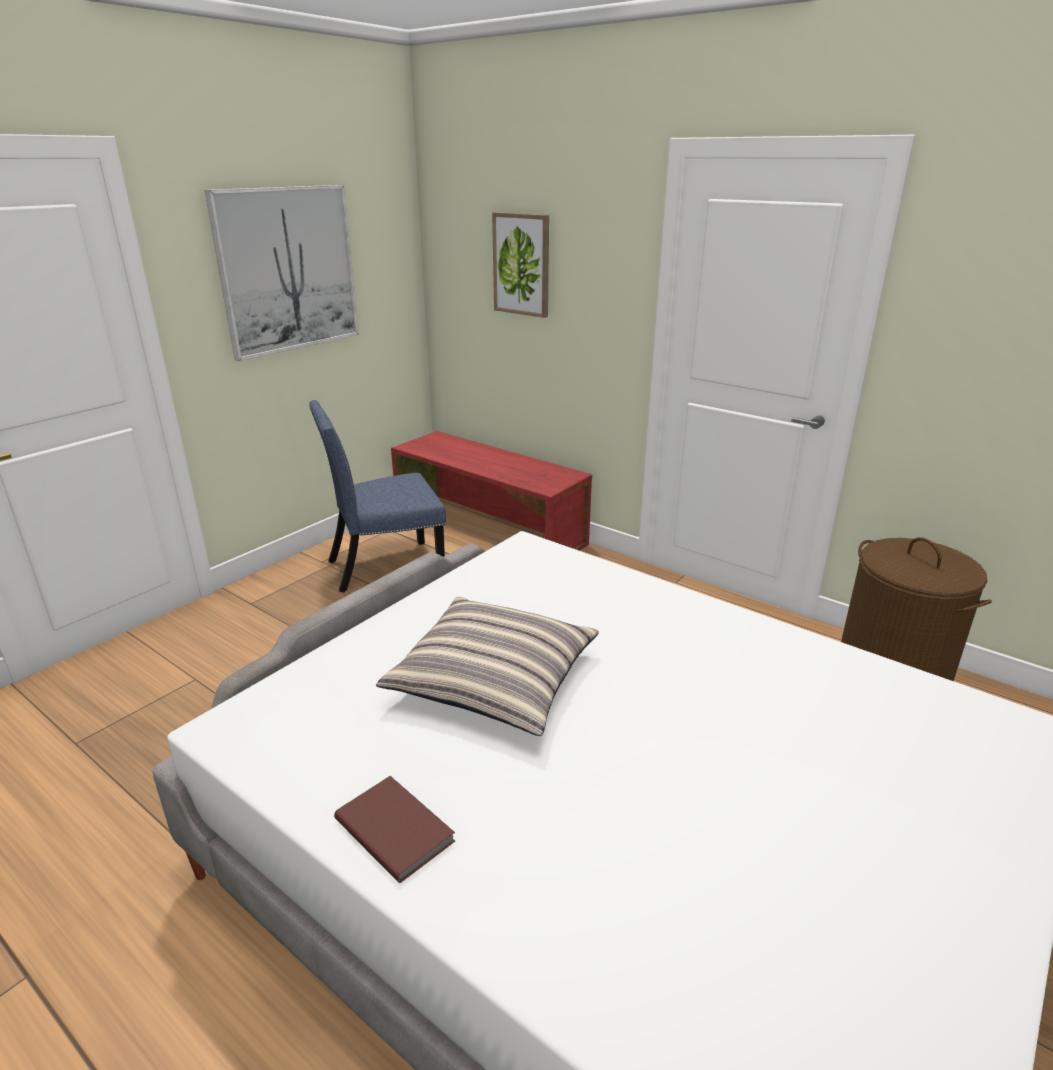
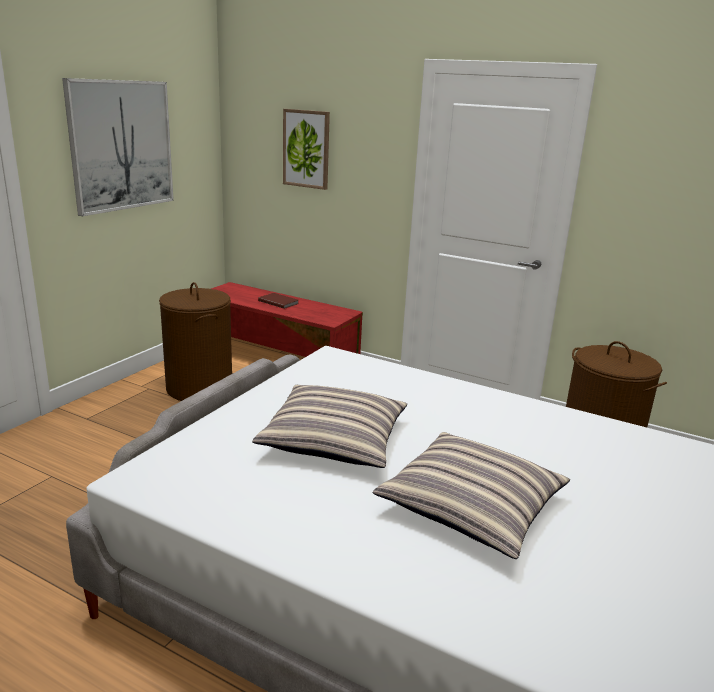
camera: 10 degrees left, 5 degrees down
(387, 567) = (199, 388): blue chair -> brown laundry basket
(395, 828) = (290, 532): brown book -> brown book (278, 302)
(655, 801) = (471, 506): none -> pillow

